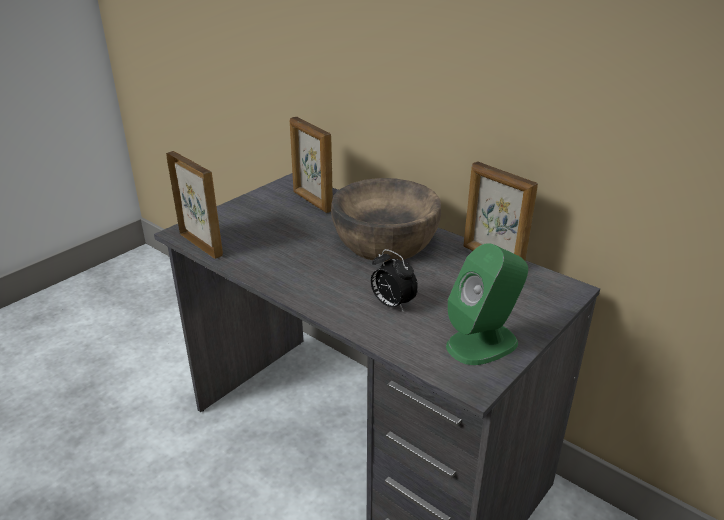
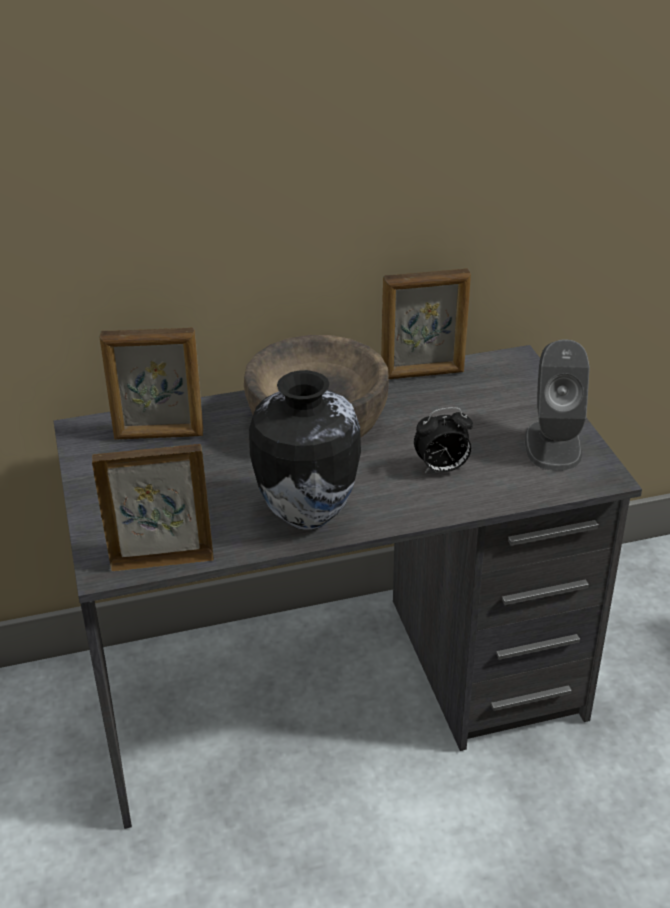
camera: 55 degrees left, 5 degrees up
(287, 272) = (306, 515): none -> vase
(483, 343) = (553, 445): green speaker -> grey speaker

